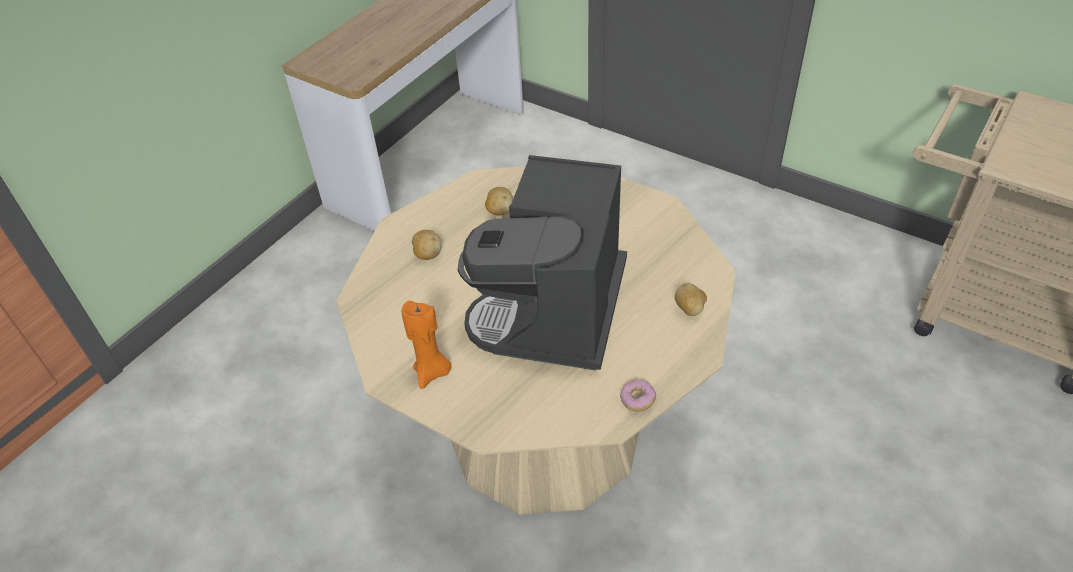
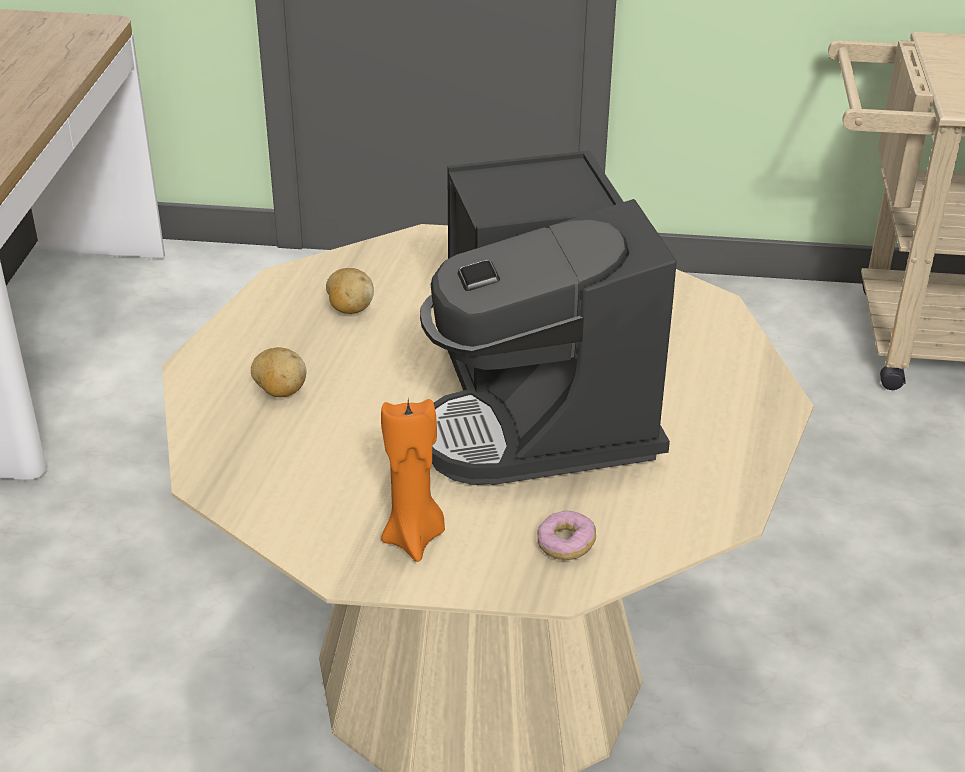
camera: 30 degrees left, 10 degrees down
(637, 400) = (740, 478): donut -> donut (566, 545)
(689, 309) = (719, 354): potato -> none

